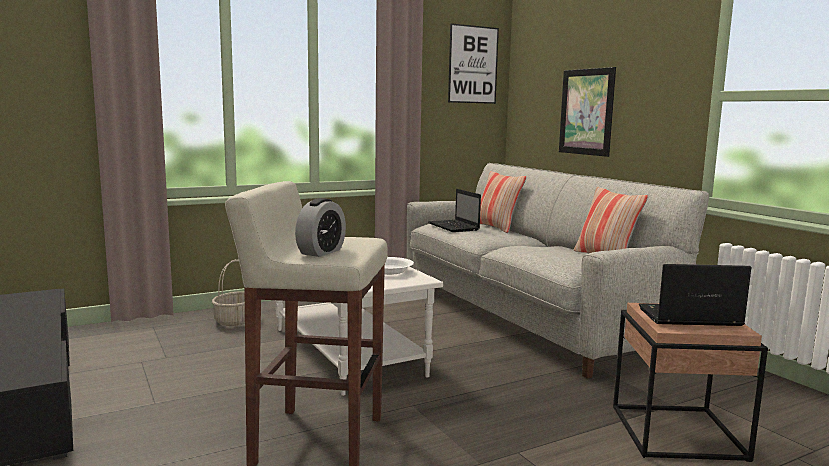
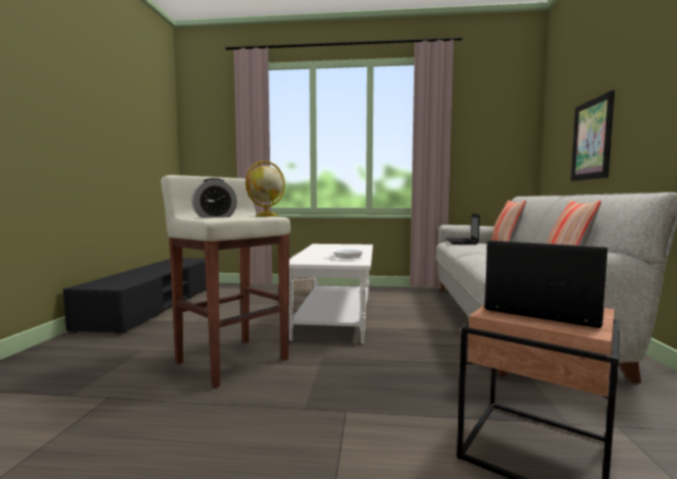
camera: 35 degrees right, 5 degrees down
(357, 239) = (266, 216): none -> globe
(473, 64) = (504, 118): picture -> none

